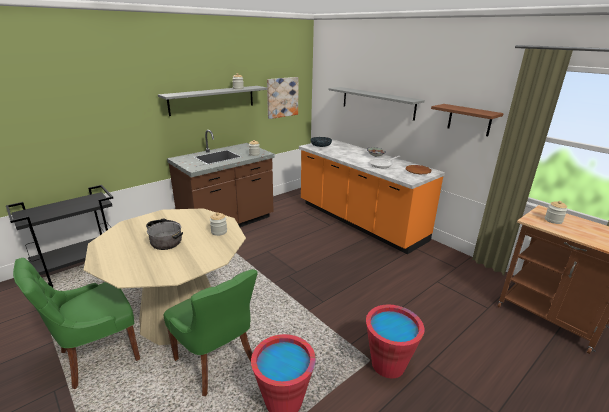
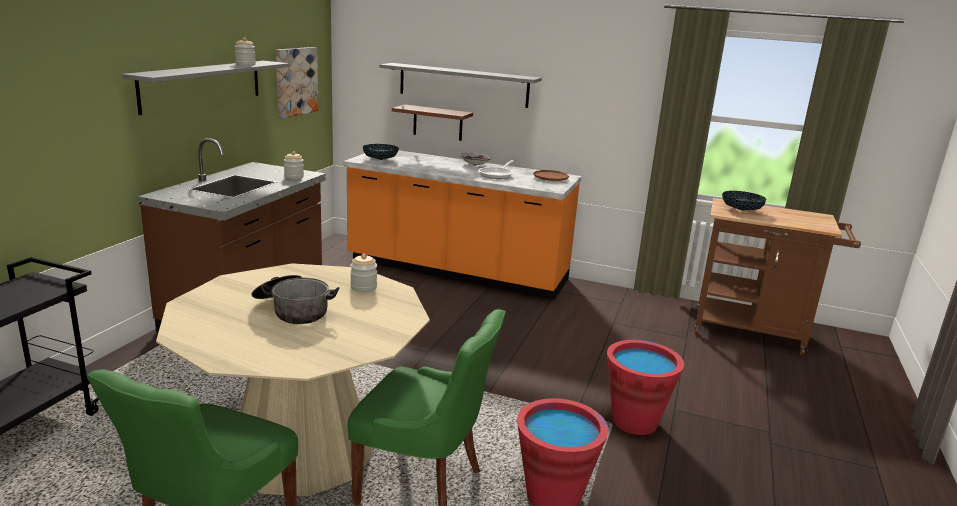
camera: 30 degrees left, 5 degrees down
(469, 120) = (609, 101): brown shelf -> brown shelf (438, 123)
(553, 220) = (741, 210): jar -> bowl

